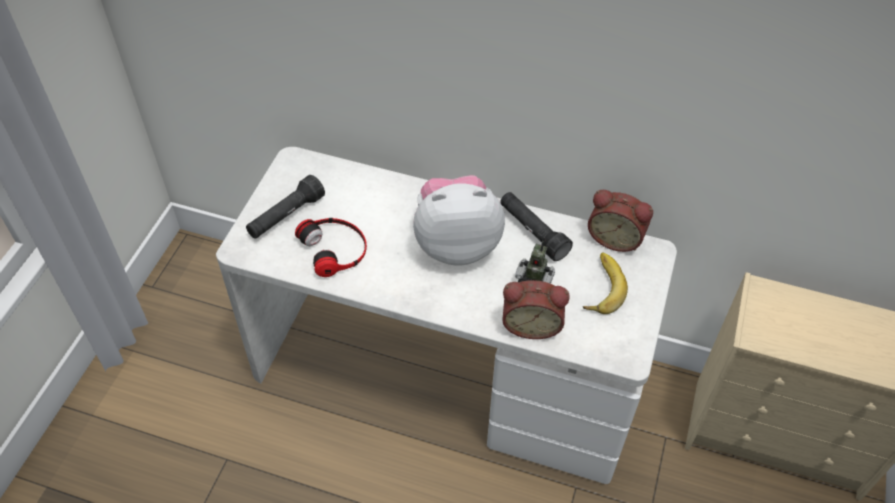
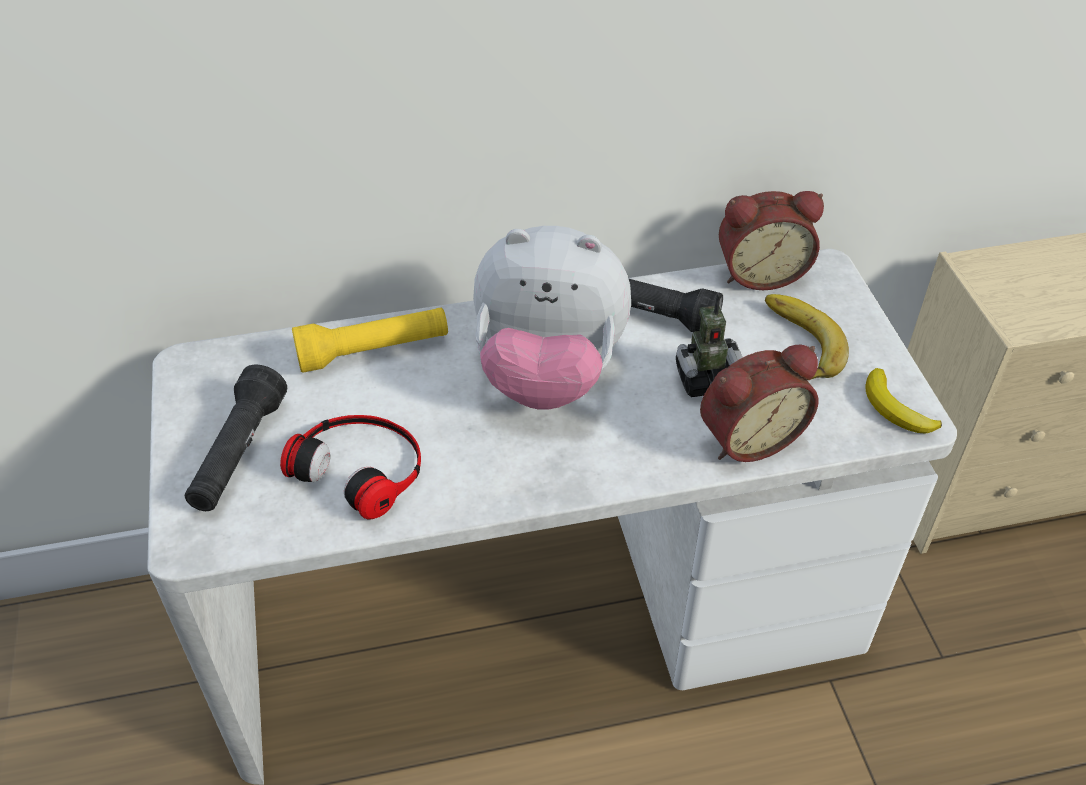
camera: 30 degrees left, 5 degrees down
(381, 192) = (374, 351): none -> yellow flashlight
(456, 243) = (548, 375): plush toy -> plush toy turned 135 degrees counterclockwise
(624, 347) = (896, 409): none -> banana

